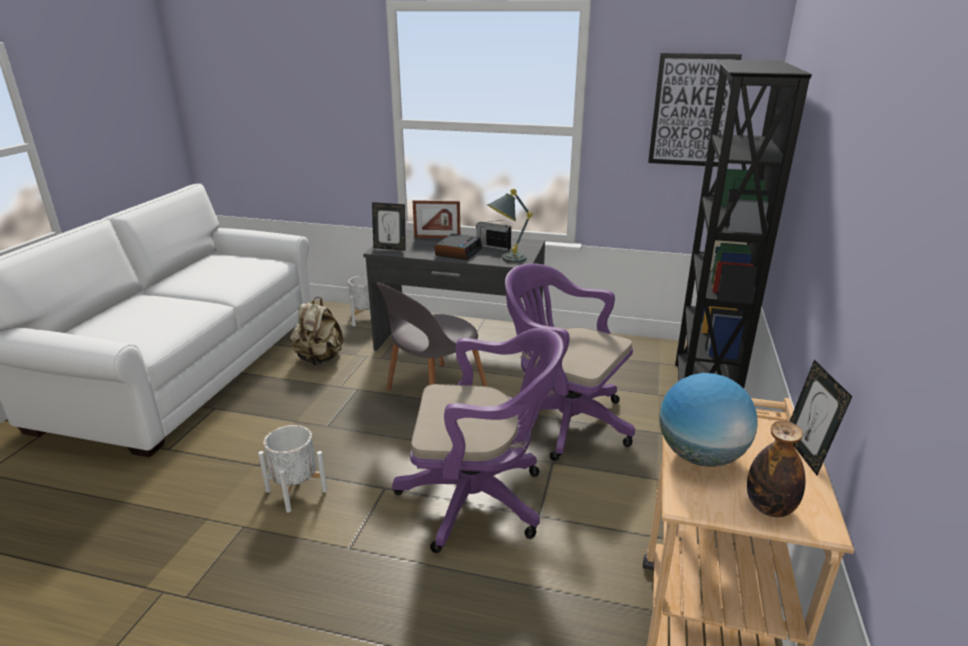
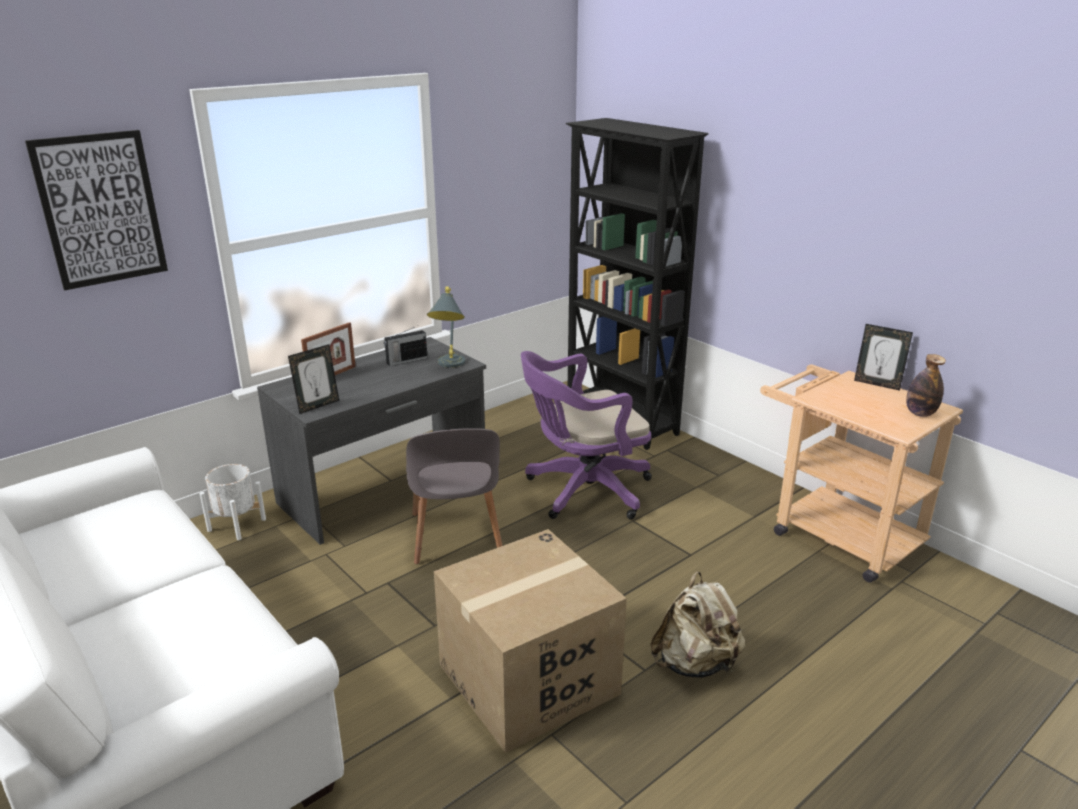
camera: 55 degrees left, 0 degrees up
(296, 491) = (528, 680): white planter -> cardboard box
(319, 359) = (283, 588): beige backpack -> beige backpack (695, 664)
(458, 252) = (391, 378): alarm clock -> none
(480, 500) = (646, 574): purple office chair -> none
(692, 110) = (521, 170): picture -> picture (100, 209)
(700, 456) = (859, 410): globe -> none

